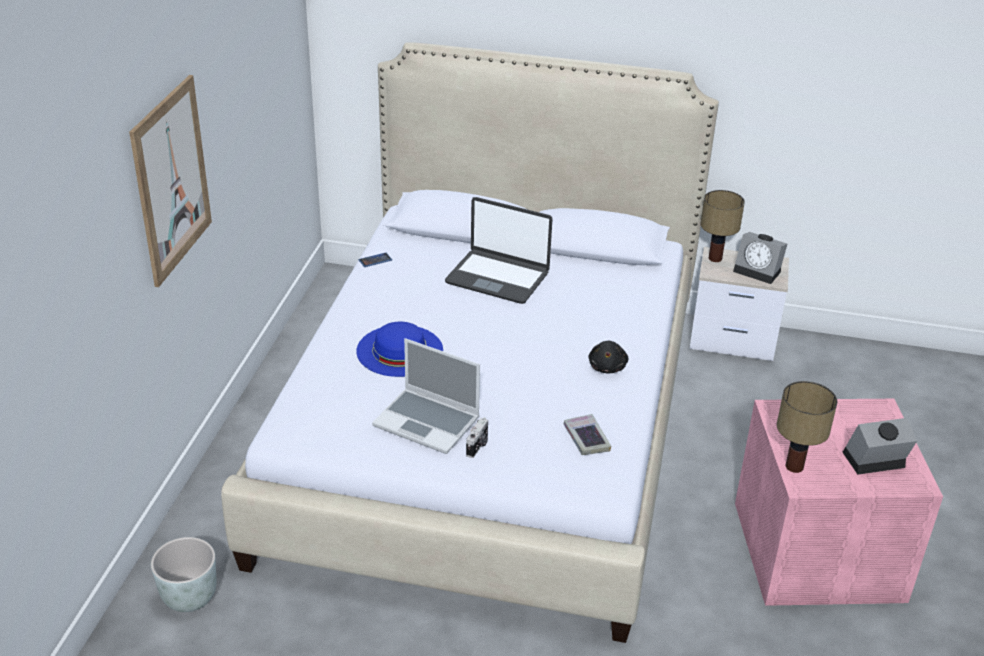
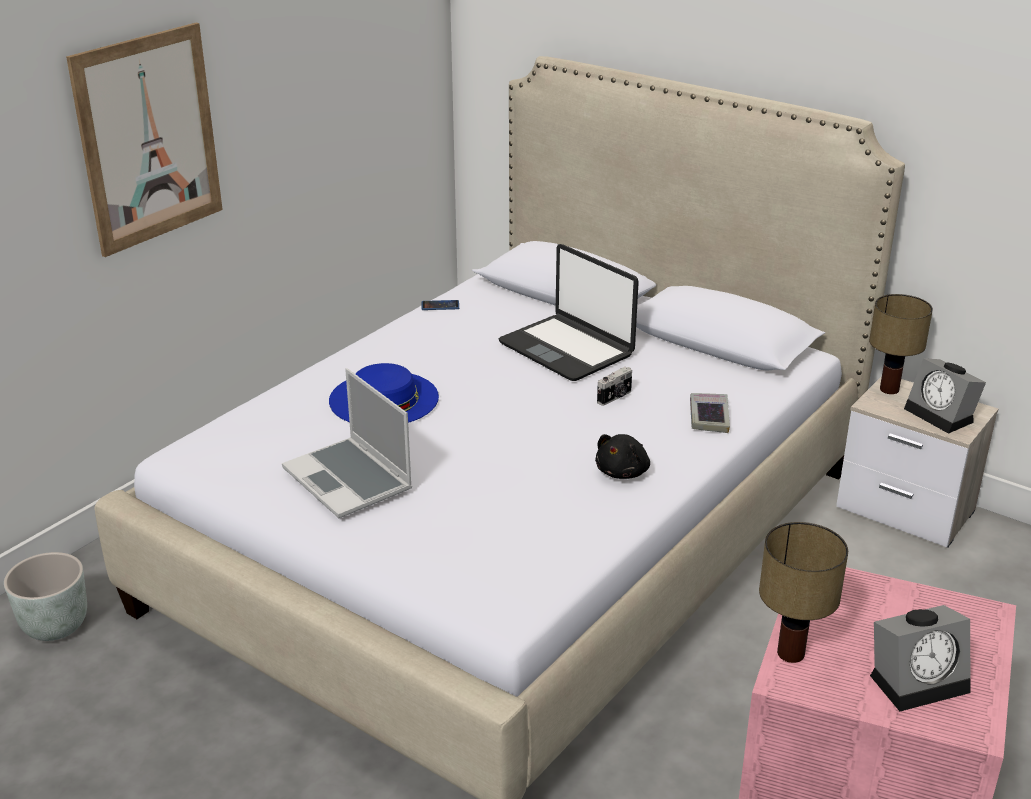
camera: 25 degrees right, 5 degrees down
(478, 446) = (387, 520): camera -> camera (615, 397)
(586, 438) = (528, 546): book -> book (709, 417)
(873, 462) = (919, 680): alarm clock -> alarm clock turned 150 degrees clockwise

